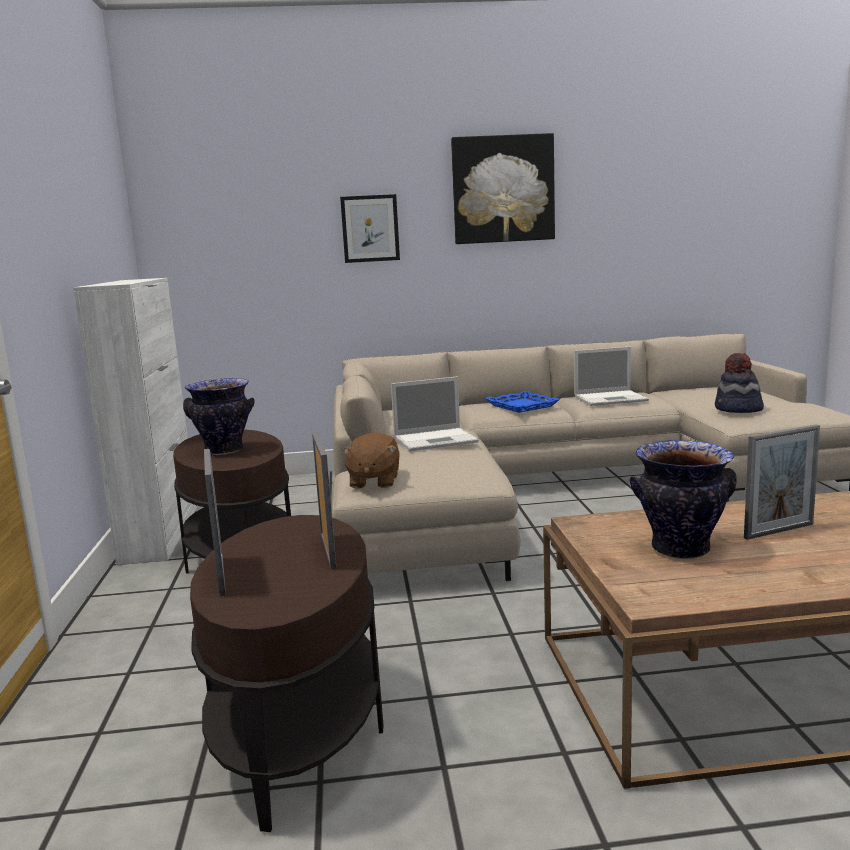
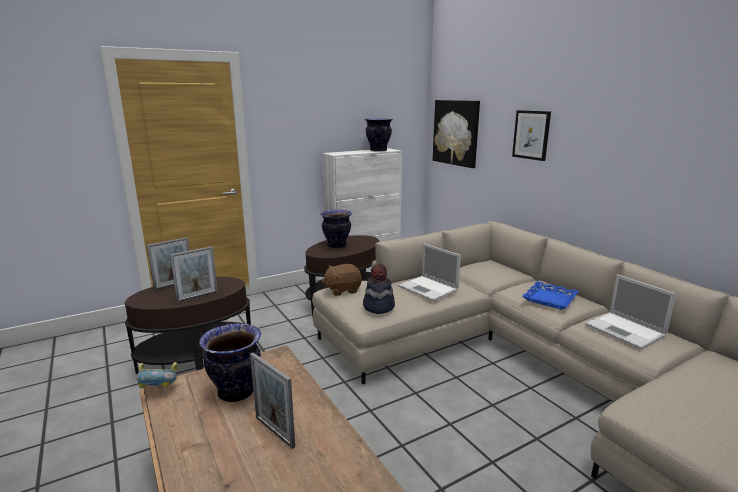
camera: 65 degrees right, 5 degrees up
(139, 279) = (378, 150): none -> vase
(503, 189) = (632, 114): picture -> picture (456, 132)
(657, 603) = (159, 390): none -> bowl
(738, 409) = (672, 404): hat -> hat (378, 306)

